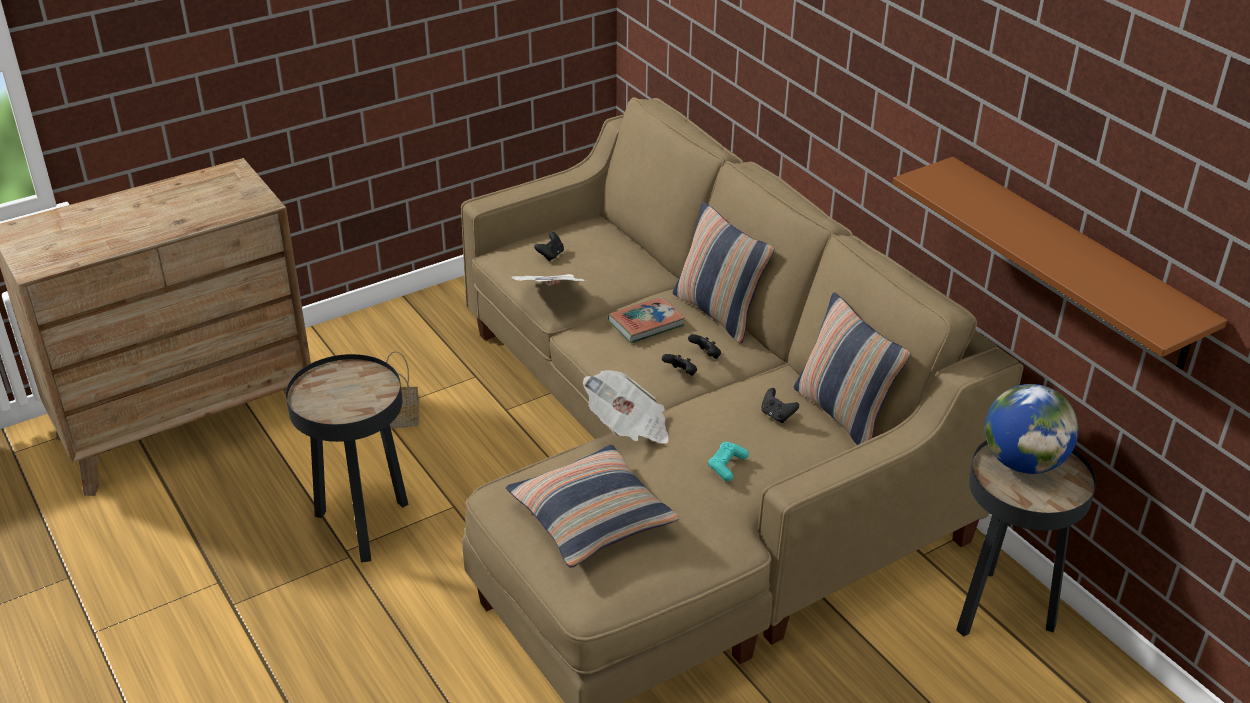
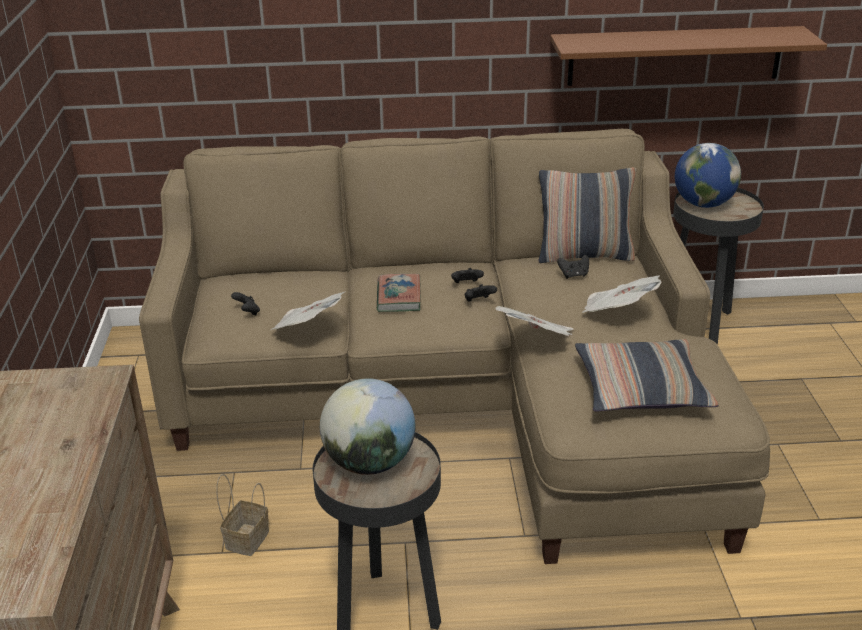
camera: 60 degrees left, 5 degrees down
(349, 386) = (369, 463): none -> globe
(718, 313) = (413, 265): pillow -> none
(727, 465) = (618, 312): turquoise game controller -> newspaper

